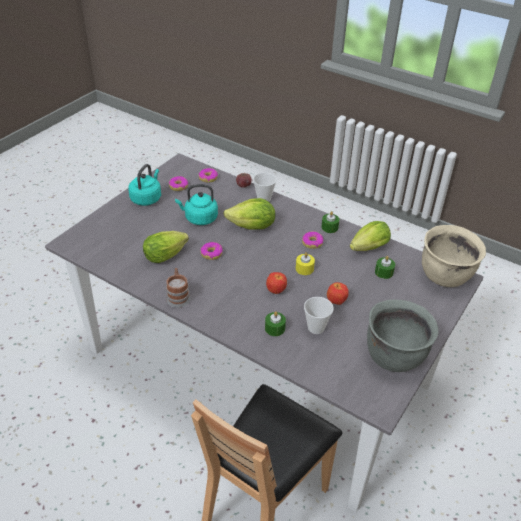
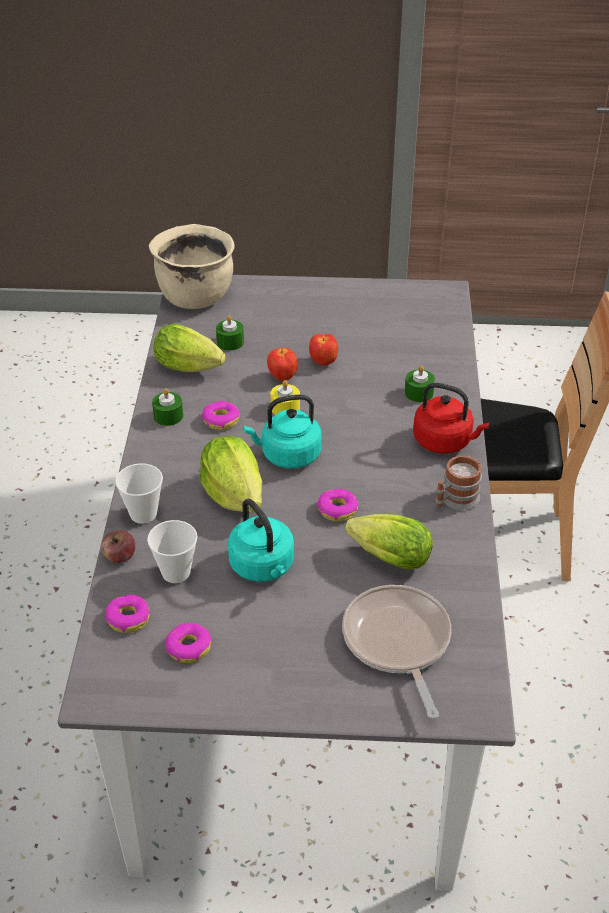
camera: 120 degrees left, 0 degrees up
(120, 236) = (397, 643): none -> frying pan
(147, 198) = (263, 673): turquoise kettle -> turquoise kettle (287, 455)
(223, 317) = (445, 441): none -> red kettle
(276, 291) = (353, 416): apple -> apple (282, 377)
(316, 327) = (384, 363): cup -> cup (176, 572)
(394, 356) = (369, 300): grey cooking pot -> none

